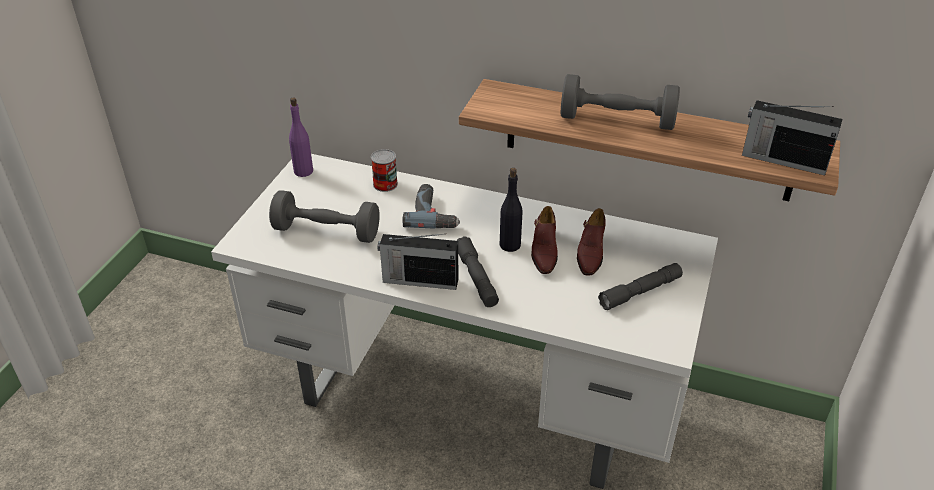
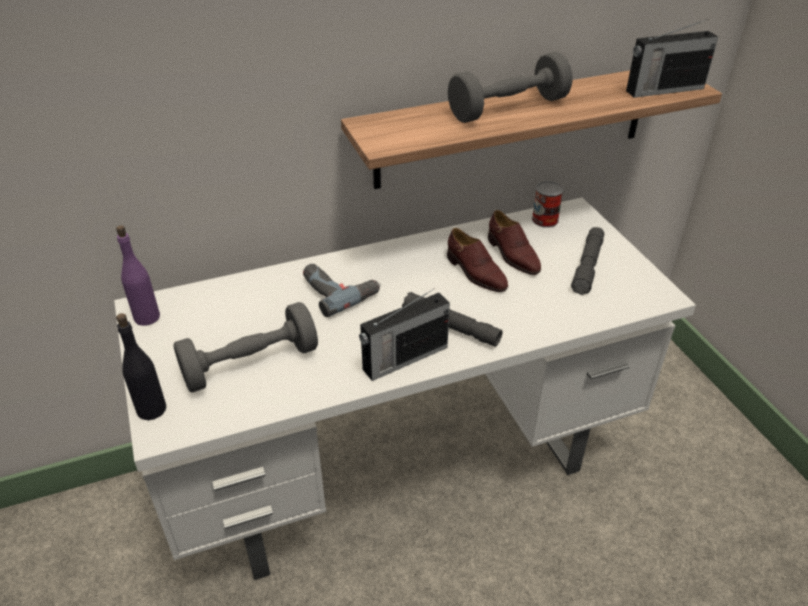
camera: 40 degrees left, 0 degrees up
(385, 184) = (255, 287): can -> can (545, 220)
(510, 245) = (441, 282): black bottle -> black bottle (151, 409)

